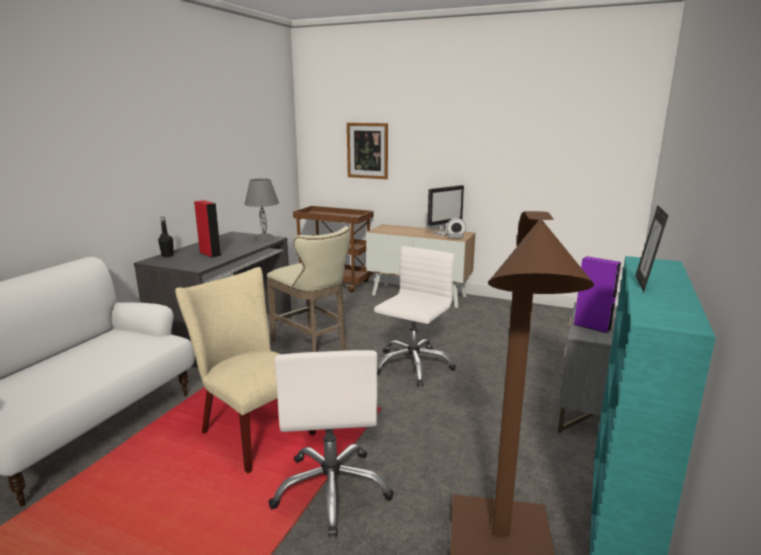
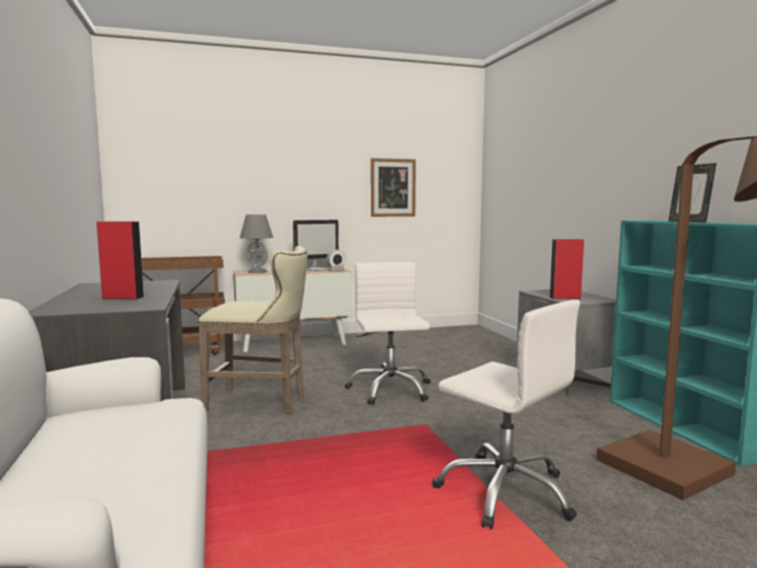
camera: 40 degrees left, 10 degrees down
(167, 255) = (57, 306): black bottle -> none
(252, 432) = (343, 487): beige chair -> none
(264, 238) = (152, 282): grey table lamp -> grey table lamp (258, 272)
(367, 150) = (209, 187): picture -> picture (393, 187)
(443, 233) = (315, 269): monitor -> monitor turned 45 degrees clockwise
(592, 326) = (565, 298): purple speaker -> red speaker

